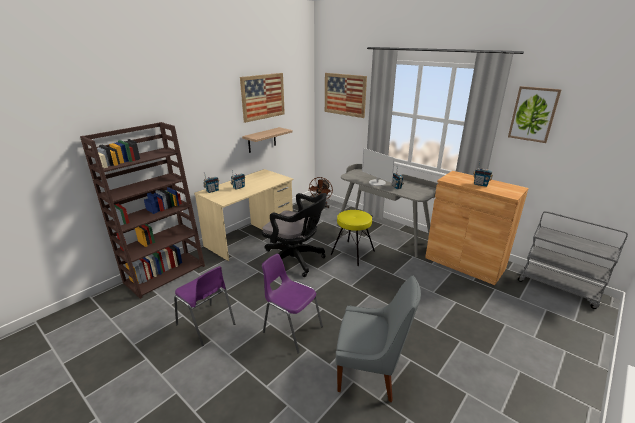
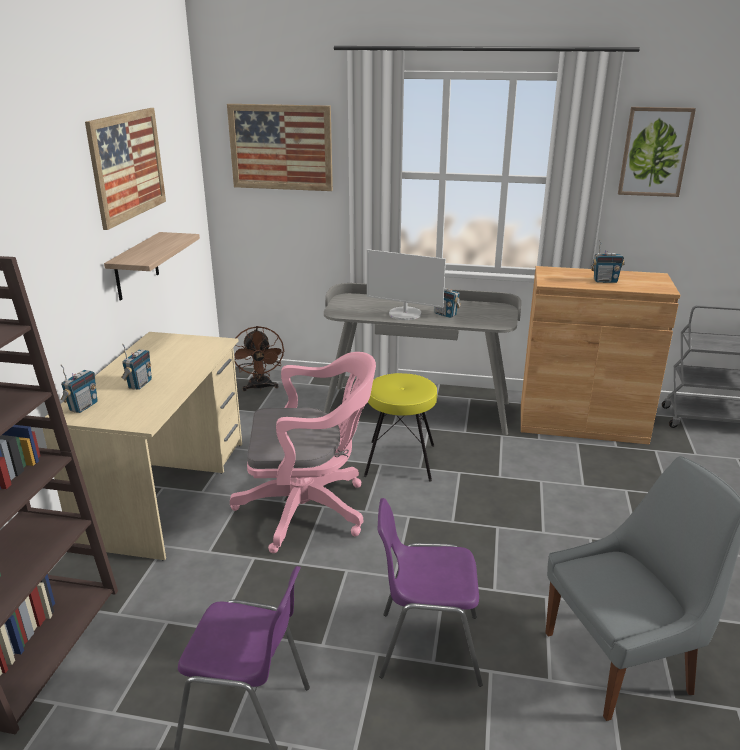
camera: 30 degrees left, 0 degrees up
(296, 260) = (310, 509): black office chair -> pink office chair

